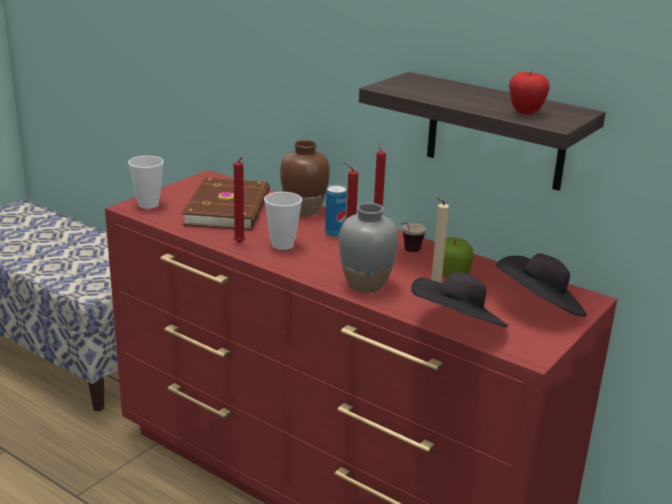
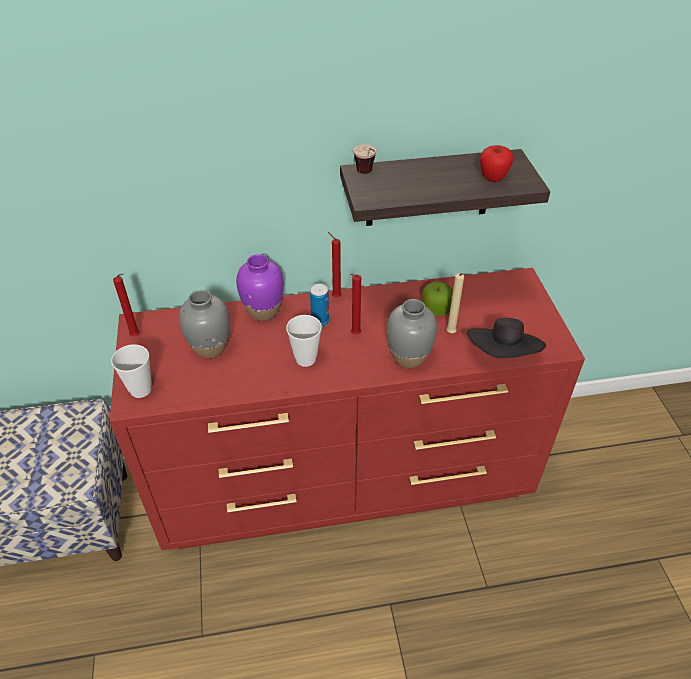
camera: 45 degrees left, 20 degrees up
(230, 208) = (210, 347): brown book -> grey vase
(240, 244) = (277, 380): red candle -> red candle (136, 336)
(303, 210) = (263, 311): brown vase -> purple vase
(408, 252) = (387, 307): cup -> cup (367, 175)
(540, 307) = (514, 304): black hat -> none

